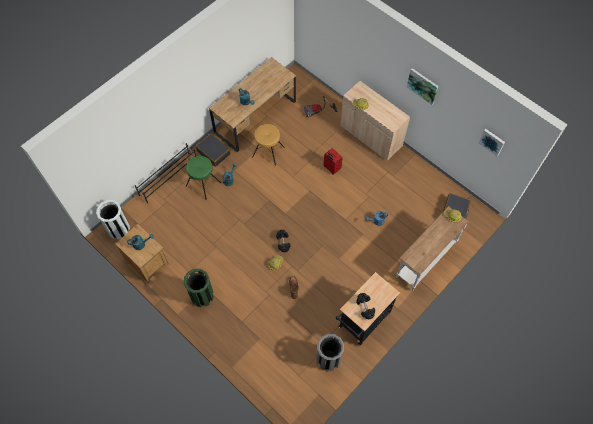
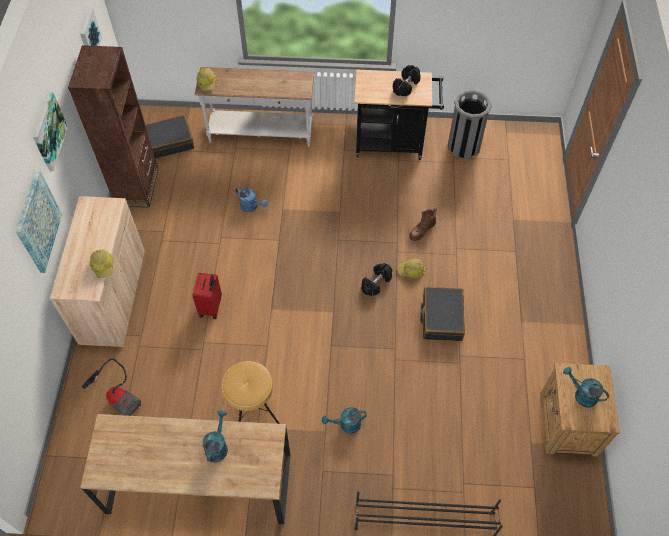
camera: 130 degrees left, 5 degrees down
(119, 229) = (570, 511): white trash can -> none
(202, 296) = (535, 316): green trash can -> none
(203, 184) = (387, 456): green stool -> none
(214, 152) = (320, 490): black suitcase -> black suitcase (441, 318)
(384, 73) = (38, 222): none -> picture
(432, 180) = (137, 186): none -> brown bookcase

